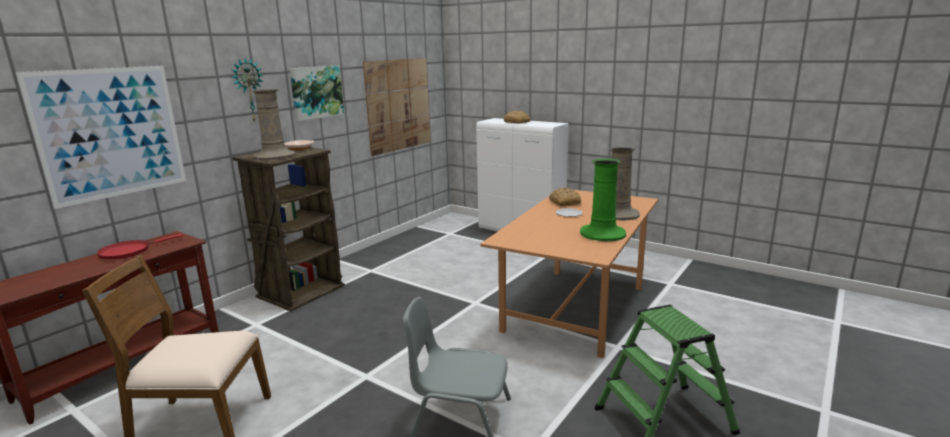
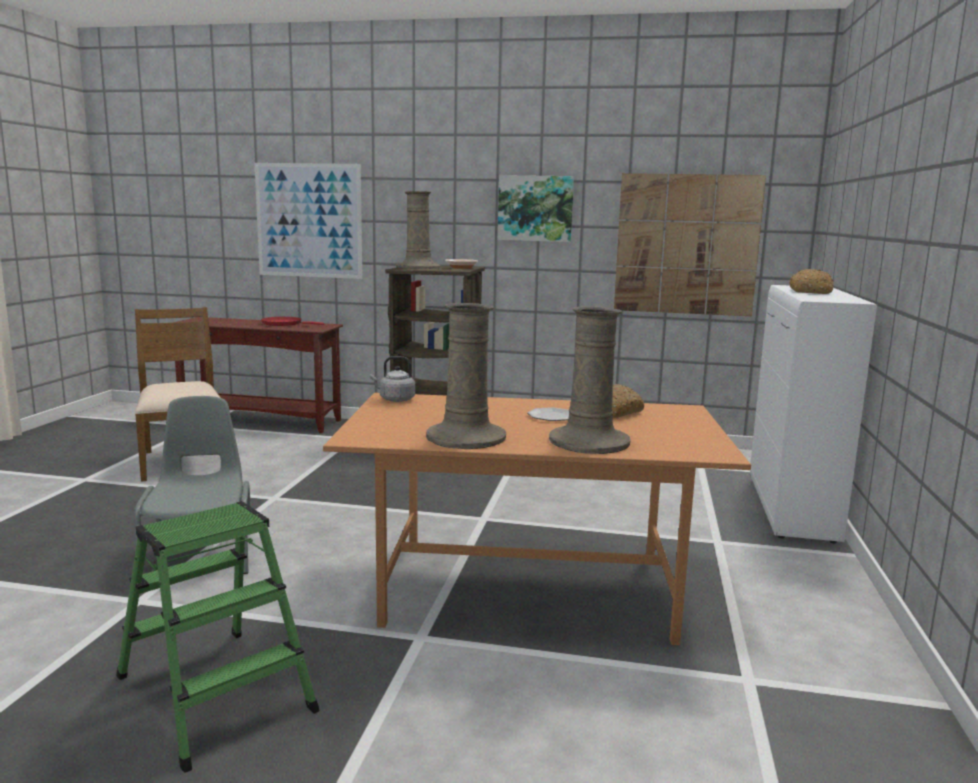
camera: 65 degrees right, 5 degrees down
(248, 90) = (443, 196): wall clock -> none
(506, 239) = (395, 399): none -> grey kettle
(602, 234) = (465, 437): green vase -> beige vase

